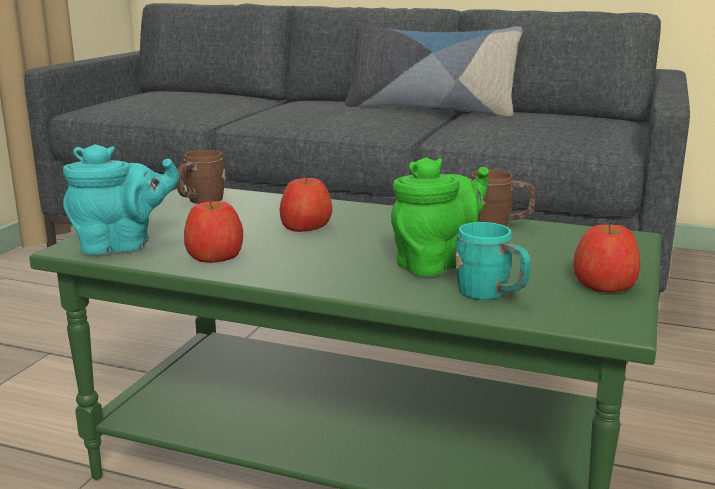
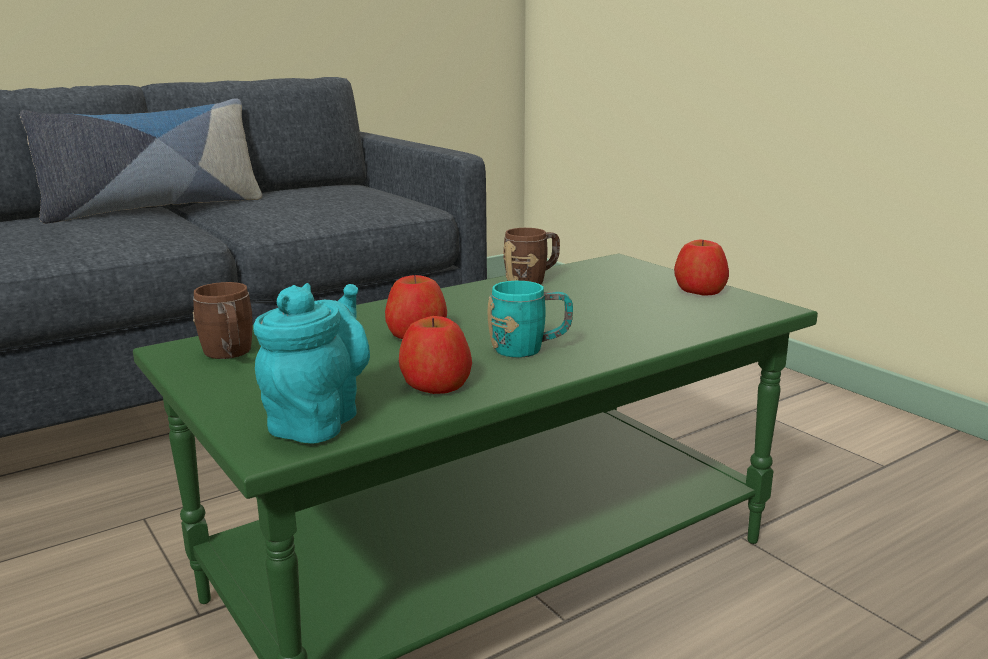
camera: 55 degrees left, 0 degrees up
(436, 264) = (591, 318): green teapot -> none
(490, 295) = (681, 321): turquoise mug -> turquoise mug (529, 349)

